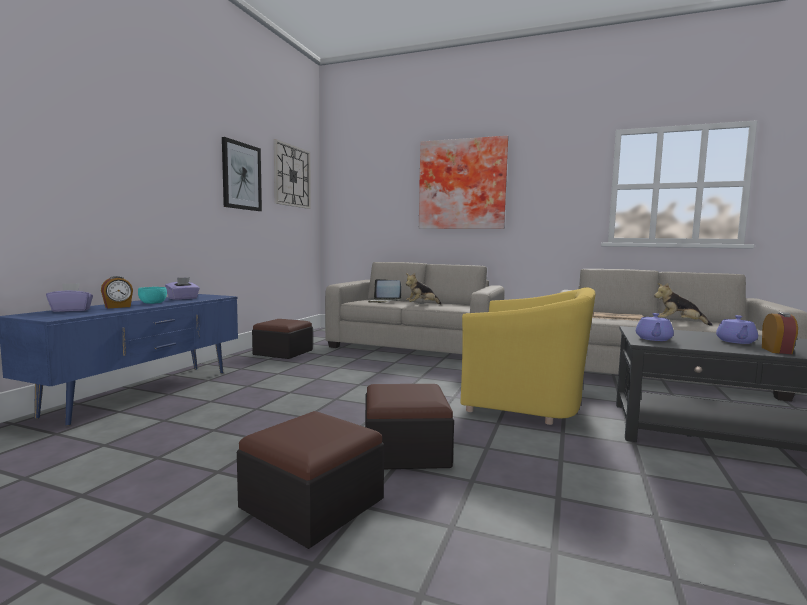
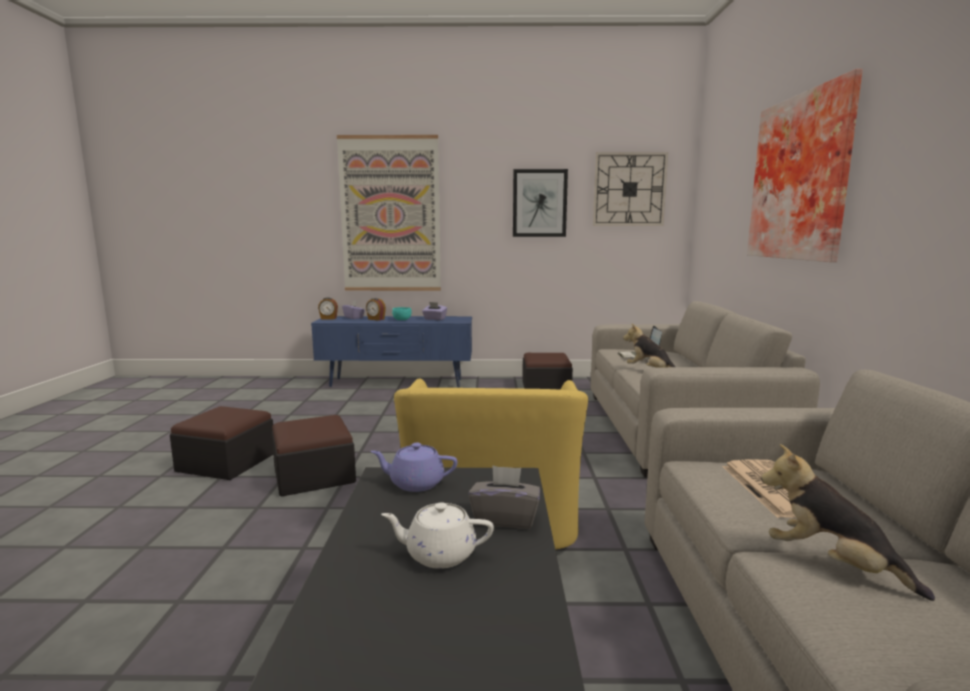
camera: 70 degrees right, 5 degrees up
(98, 160) = (390, 215): none -> picture
(679, 323) = (832, 565): plush toy -> plush toy turned 45 degrees counterclockwise
(689, 333) = (505, 518): none -> grey tissue box
(736, 342) = (439, 554): purple teapot -> white teapot
(777, 351) = (360, 583): alarm clock -> alarm clock (328, 318)

